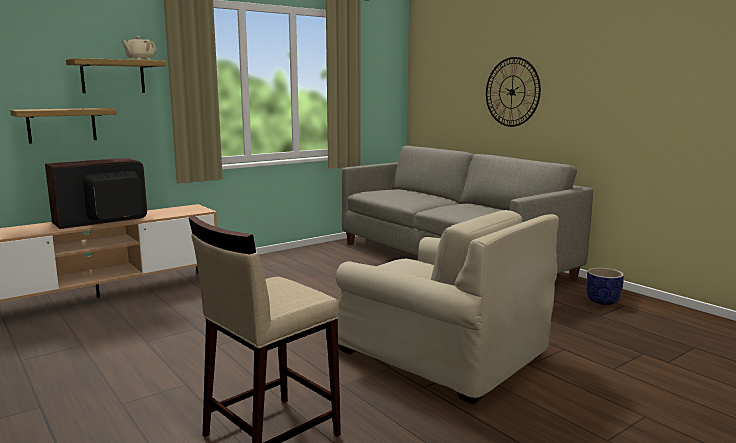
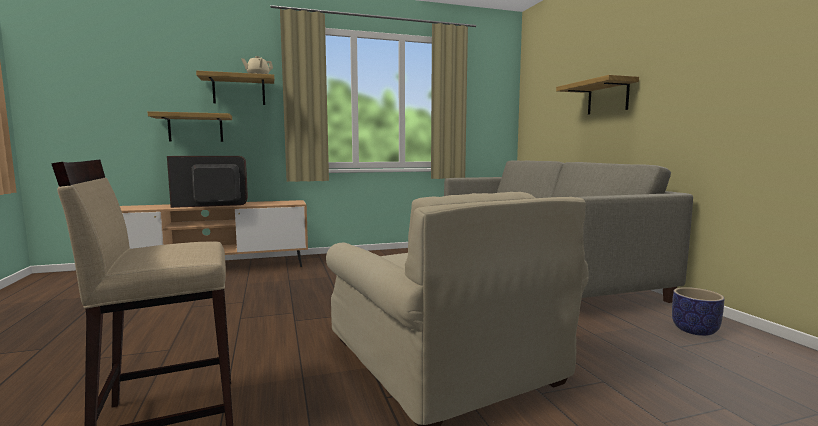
camera: 20 degrees right, 5 degrees down
(512, 92) = (608, 97): wall clock -> shelf

